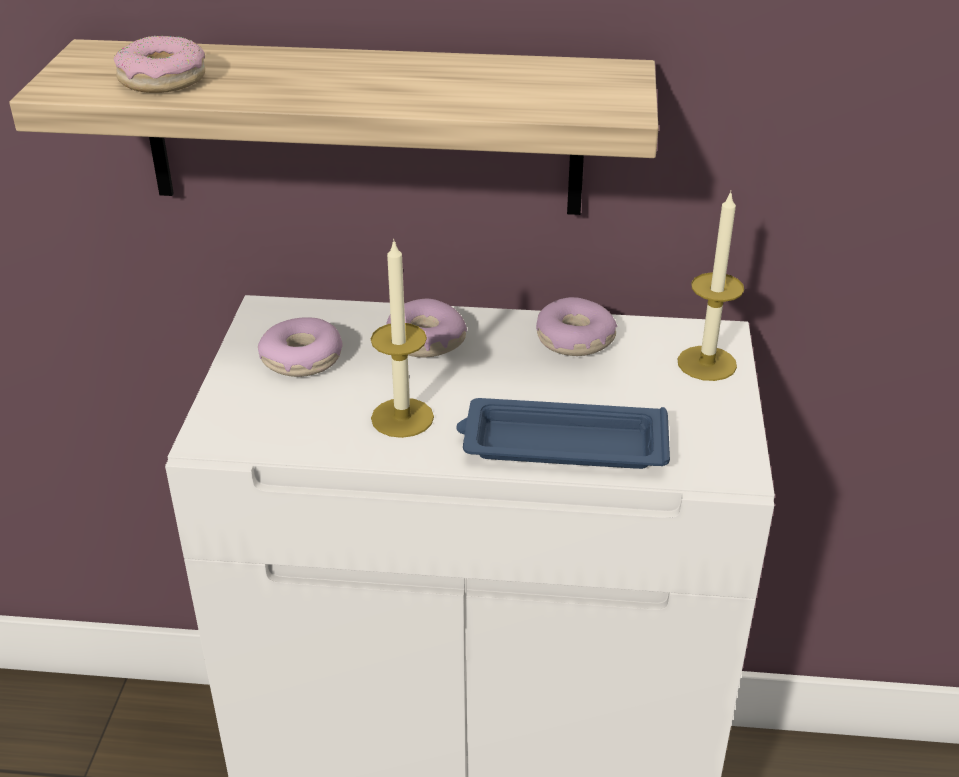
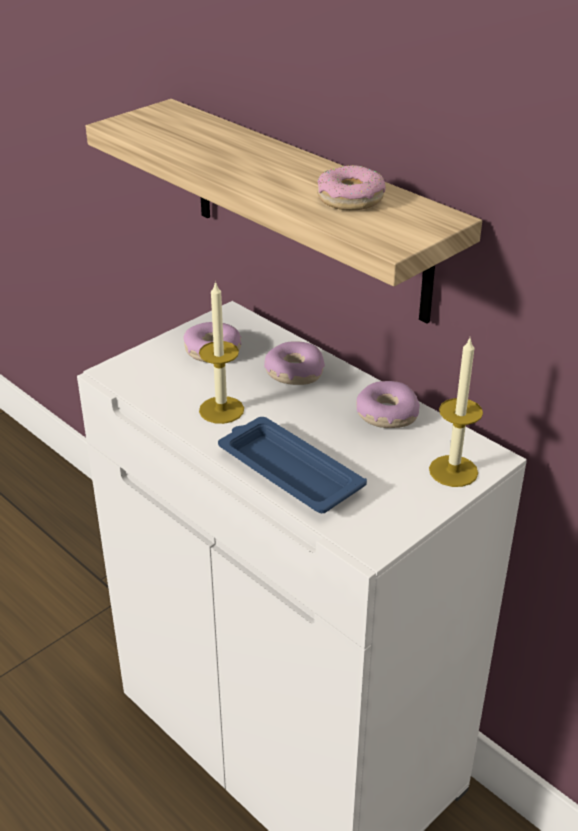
camera: 40 degrees right, 0 degrees up
(162, 79) = (172, 136): donut -> donut (350, 199)

